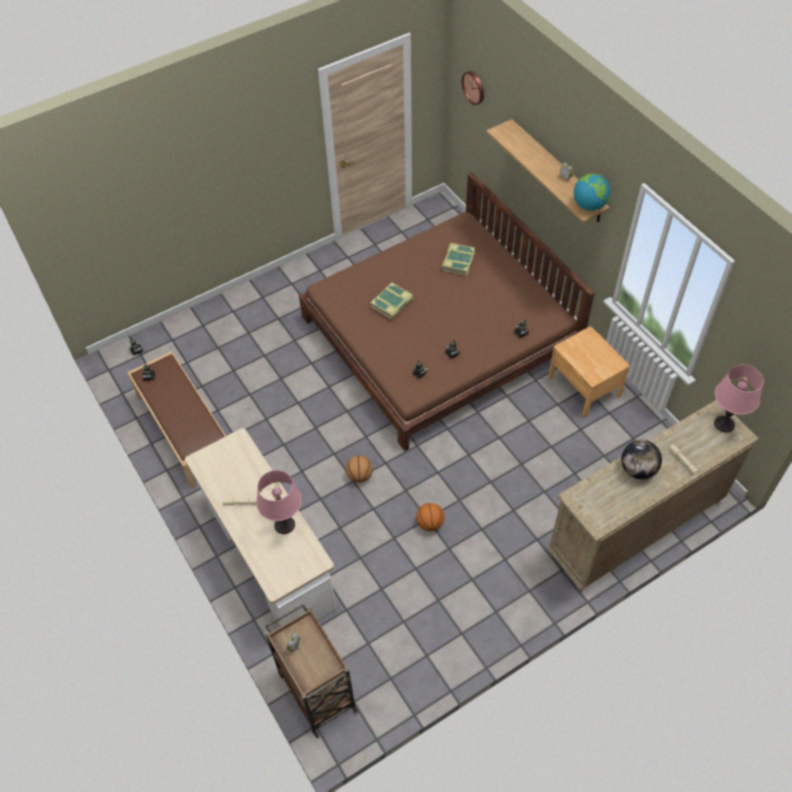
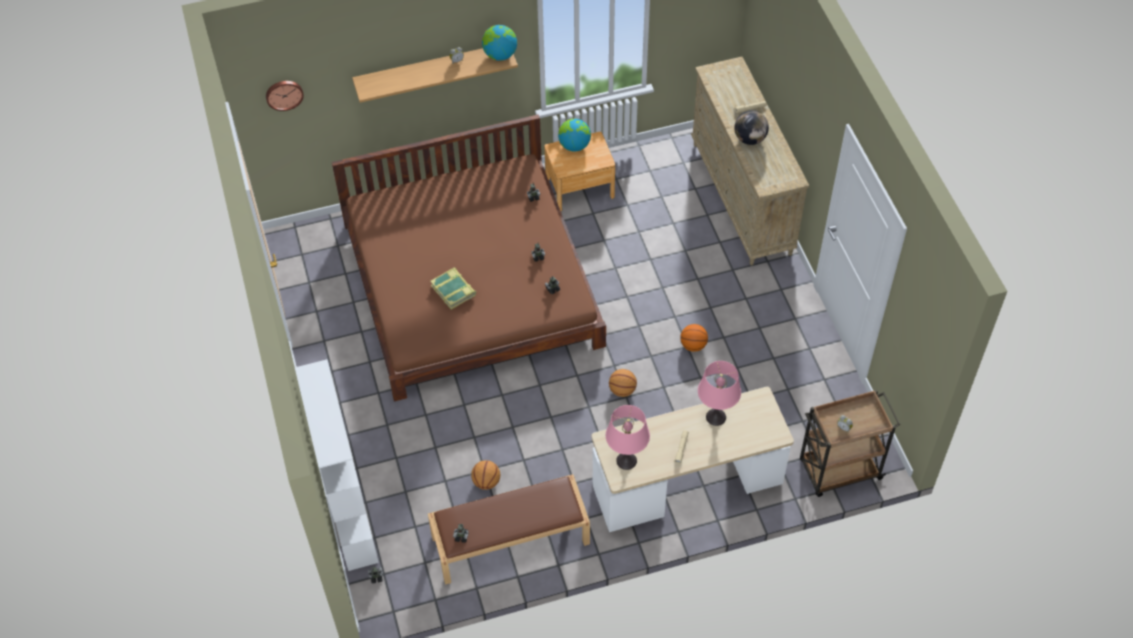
camera: 75 degrees left, 0 degrees up
(186, 321) = (350, 519): none -> white bookcase
(238, 398) = (486, 482): none -> basketball
(457, 261) = (418, 223): book -> none
(600, 349) = (574, 145): none -> globe
(724, 424) = (722, 71): pink table lamp -> pink table lamp (626, 460)

